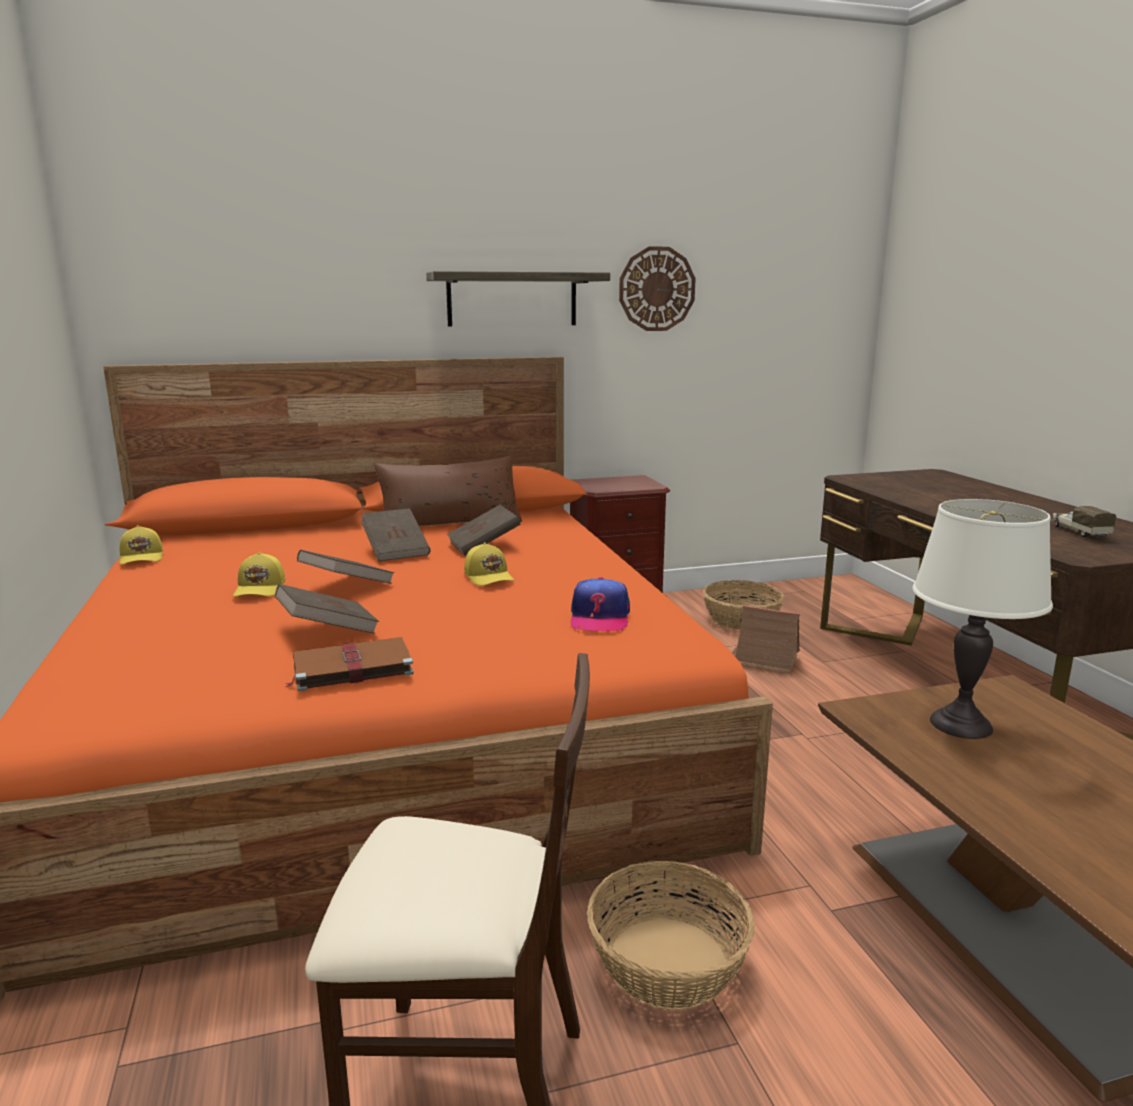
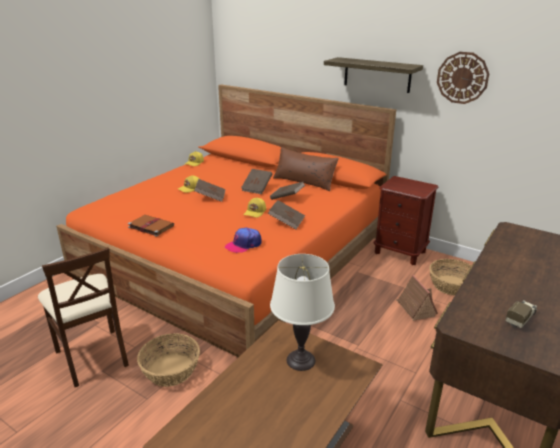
camera: 50 degrees right, 10 degrees up
(328, 630) = (173, 211): brown book -> brown book (286, 222)

